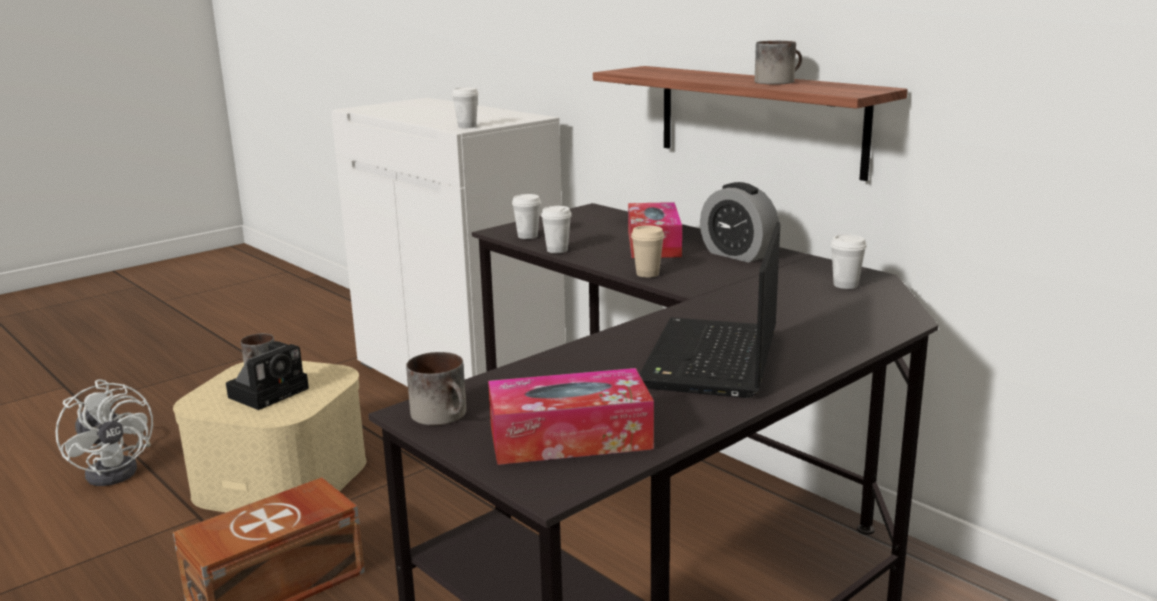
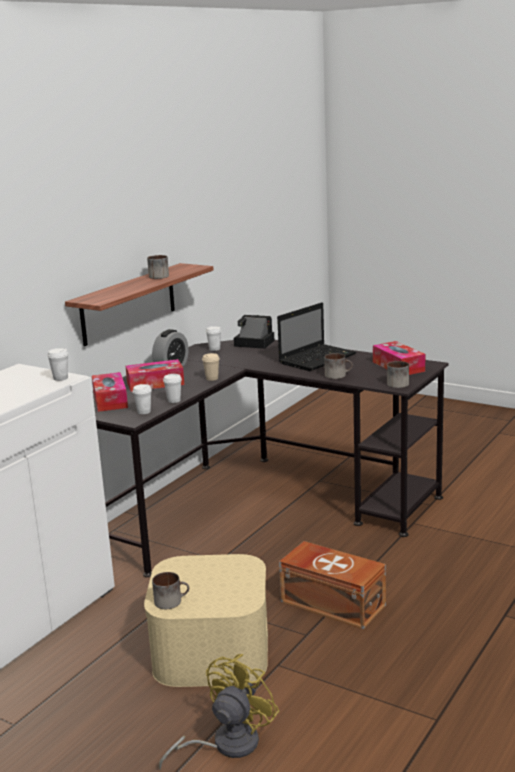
camera: 105 degrees left, 0 degrees up
(119, 469) = (226, 745): white fan -> yellow fan
(271, 391) = (210, 581): camera -> camera (252, 343)
(569, 364) = (338, 375): none -> mug
(599, 224) = (110, 400): none -> tissue box
(712, 361) = (318, 358): laptop -> laptop turned 45 degrees counterclockwise

